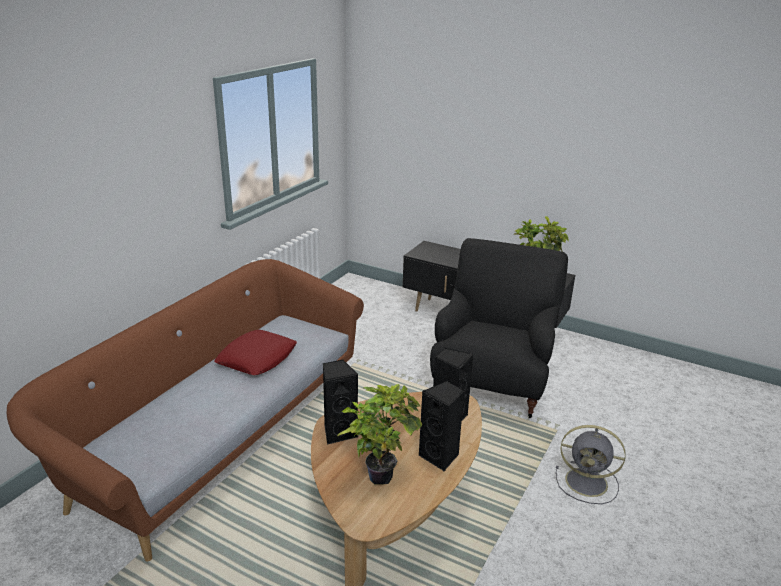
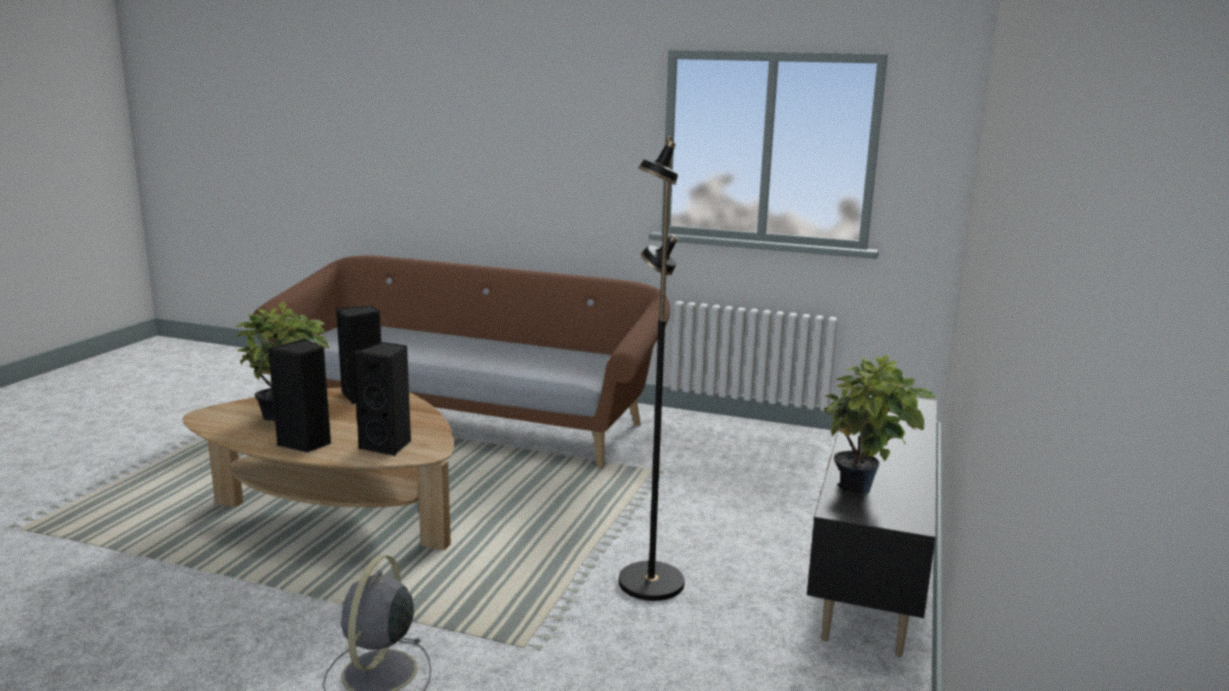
camera: 80 degrees right, 10 degrees down
(257, 358) = (510, 353): red pillow -> none
(493, 383) = (649, 582): black armchair -> black floor lamp

